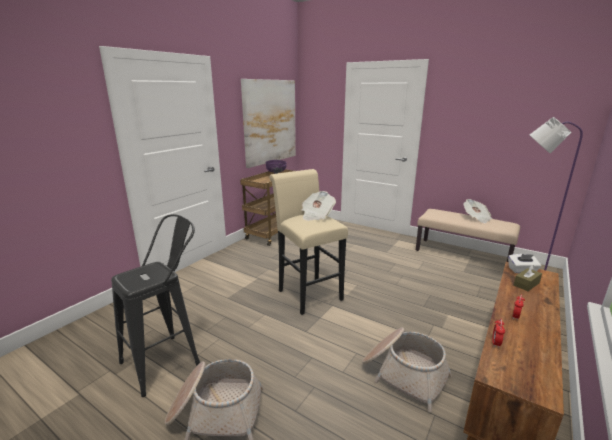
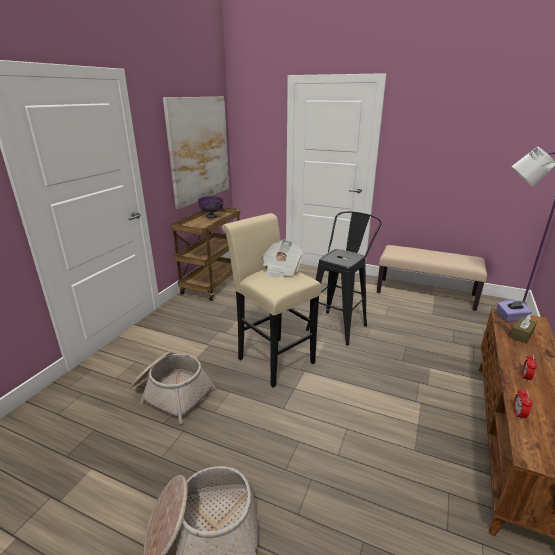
camera: 10 degrees left, 5 degrees up
(168, 359) = (125, 470): black stool -> black stool (340, 325)
(403, 373) = (403, 447): basket -> basket (172, 393)
(476, 218) = (441, 254): newspaper -> none
(522, 270) = (511, 318): white tissue box -> purple tissue box

